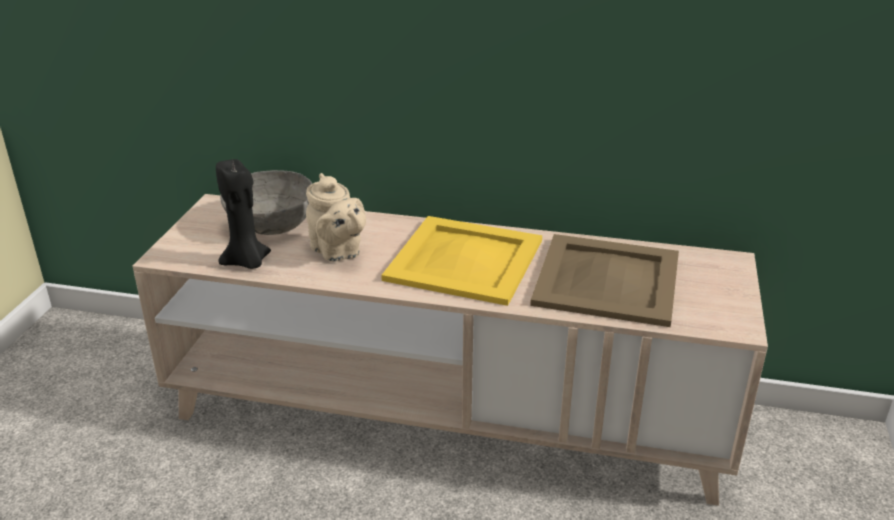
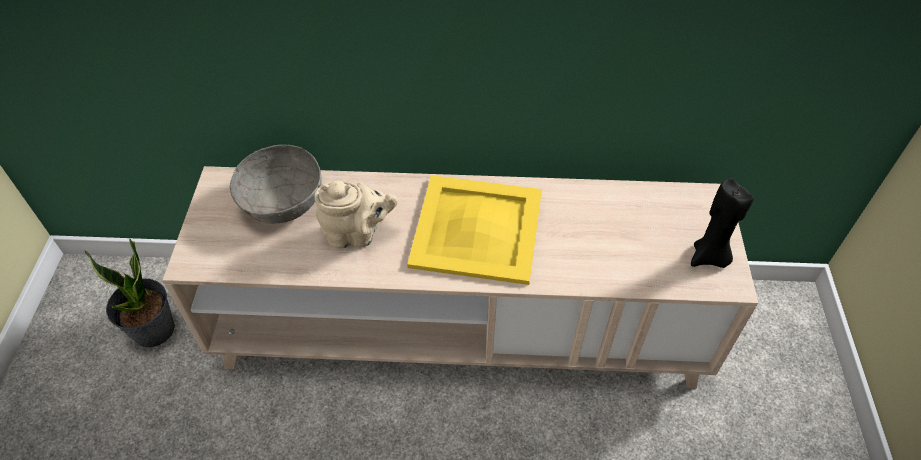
camera: 10 degrees left, 20 degrees up
(117, 378) = (154, 330): none -> potted plant
(247, 262) = (274, 260): black candle -> black candle (709, 257)
(338, 252) = (357, 234): beige teapot -> beige teapot turned 45 degrees counterclockwise
(608, 279) = (610, 237): beige tray -> none

